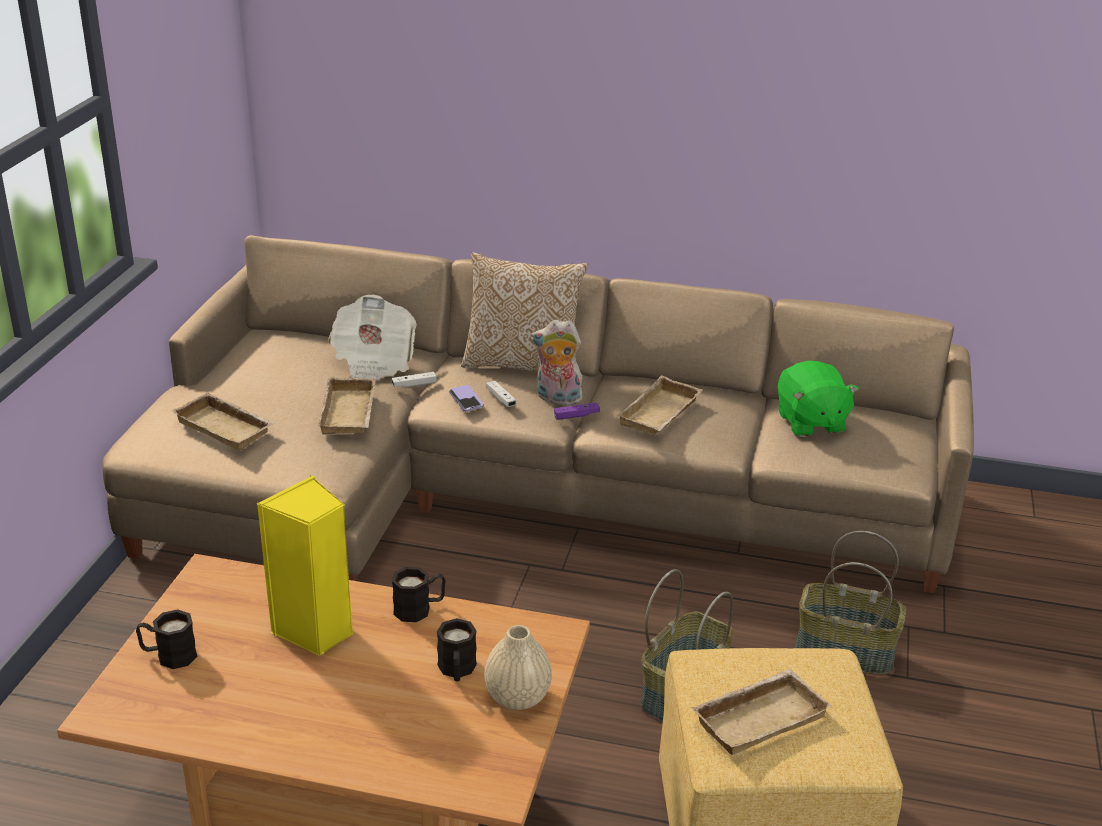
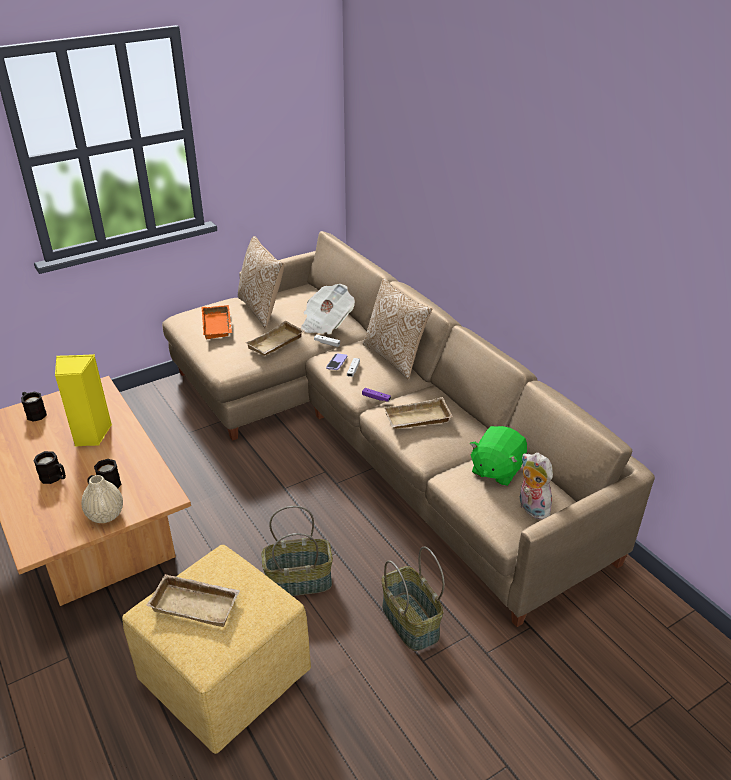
camera: 45 degrees right, 5 degrees up
(227, 427) = (218, 326): beige tray -> orange tray
(255, 382) = (262, 309): none -> pillow
(419, 609) = (138, 450): black mug -> black mug (54, 478)
(557, 399) = (382, 384): plush toy -> plush toy (531, 508)

